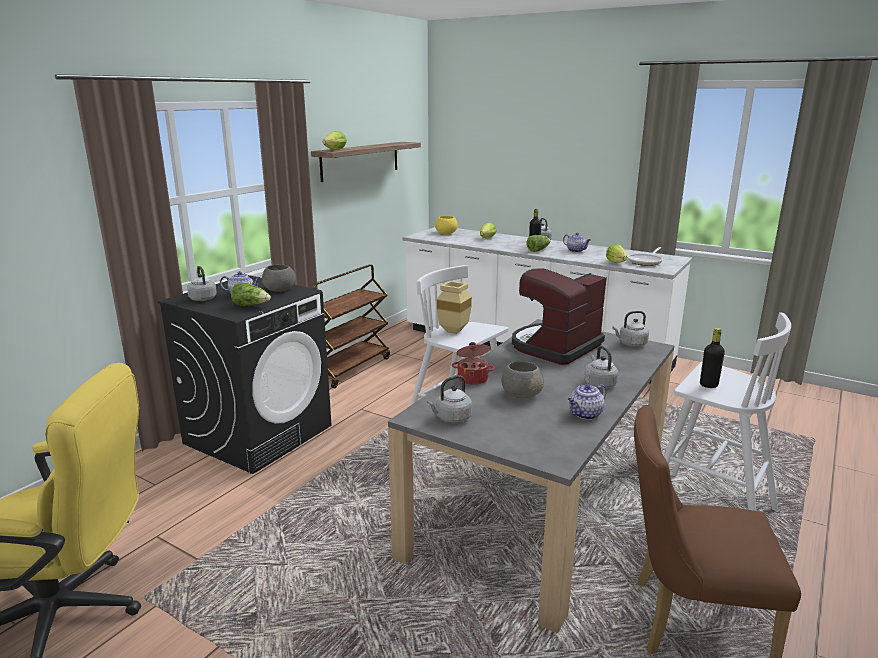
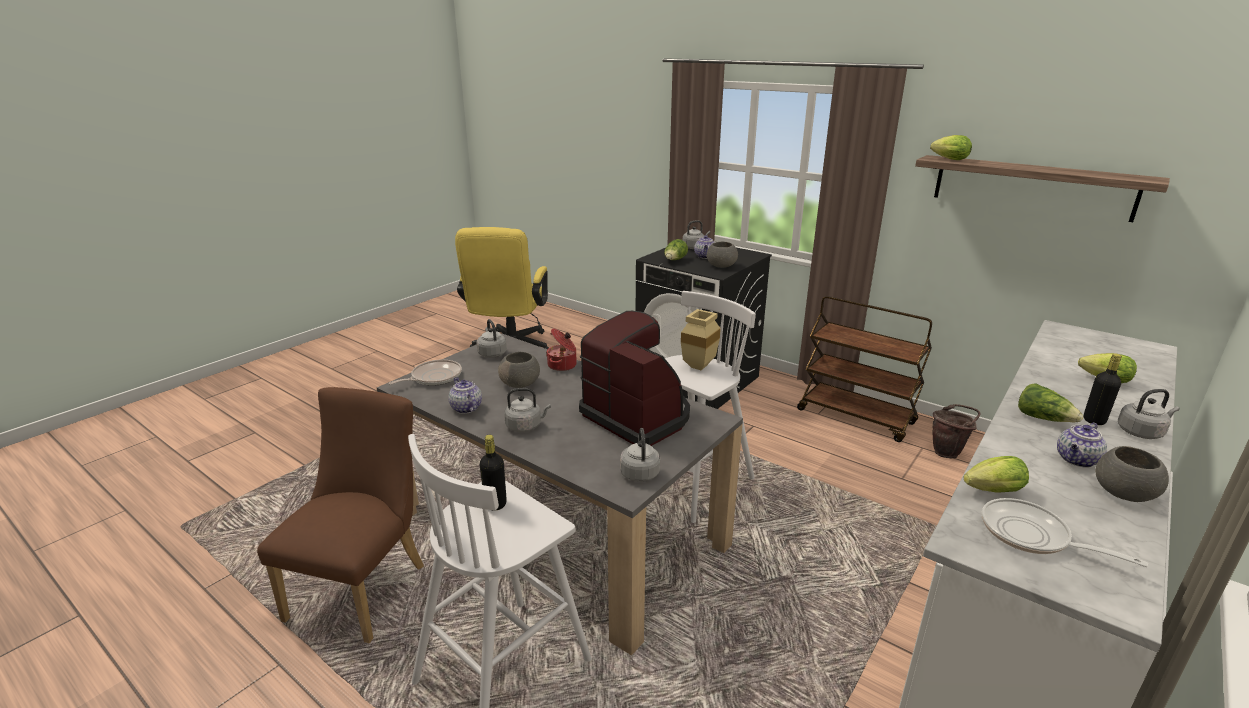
camera: 95 degrees right, 5 degrees up
(400, 346) = (948, 452): none -> brown bucket
(446, 233) = (1109, 349): yellow bowl -> none
(528, 444) = (434, 377): none -> frying pan
(599, 249) = (1123, 493): none -> grey bowl

